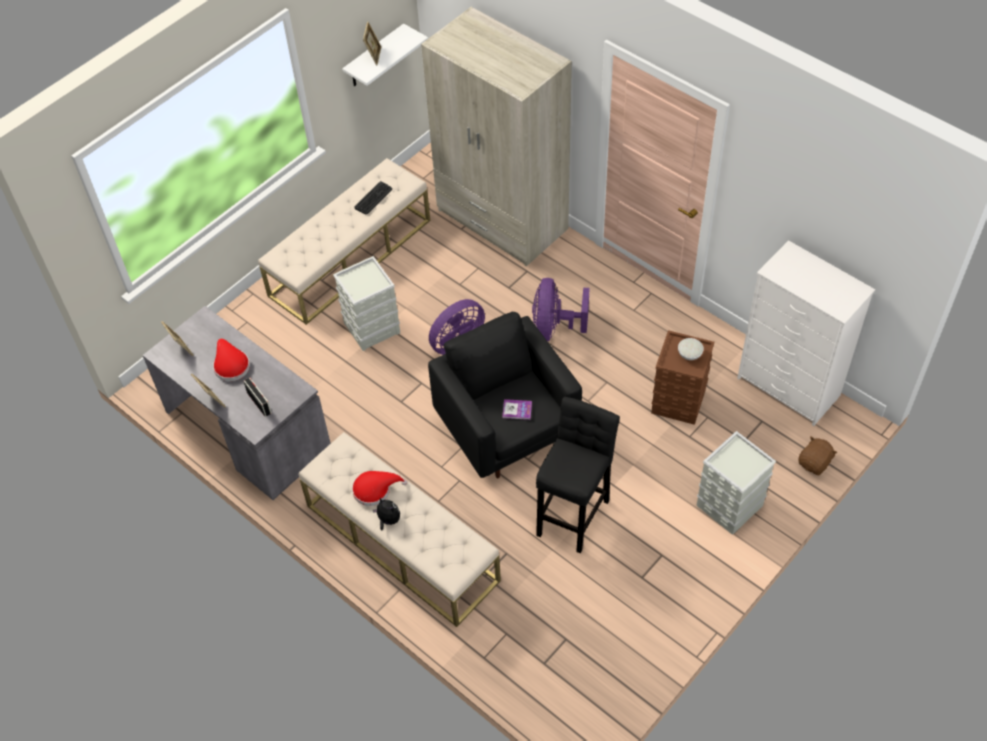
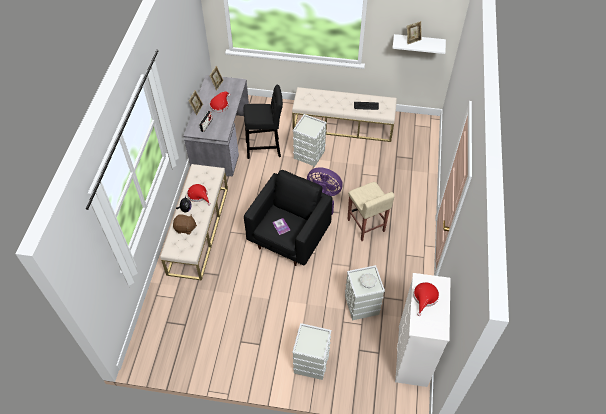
camera: 55 degrees right, 0 degrees up
(502, 220) = (416, 169): beige wardrobe -> none
(554, 328) = (366, 226): purple fan -> beige stool
(574, 513) = (259, 292): black stool -> black stool (265, 148)
(679, 402) = (361, 305): brown storage box -> grey storage box
(801, 280) = (425, 298): none -> red hat
(814, 463) = (369, 394): brown plush toy -> brown plush toy (185, 228)

